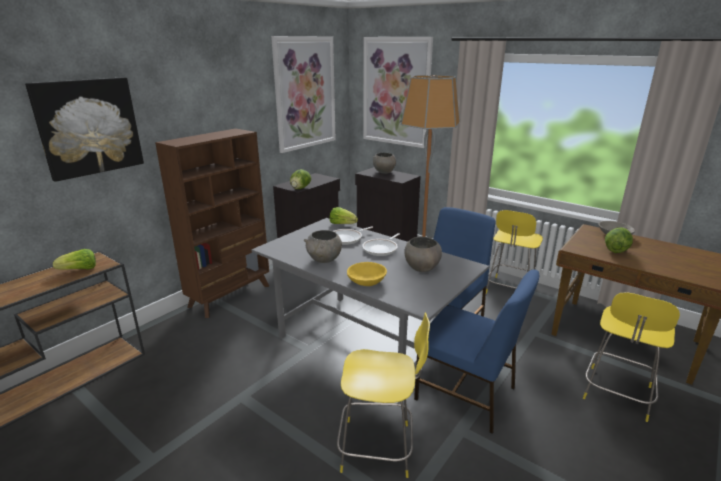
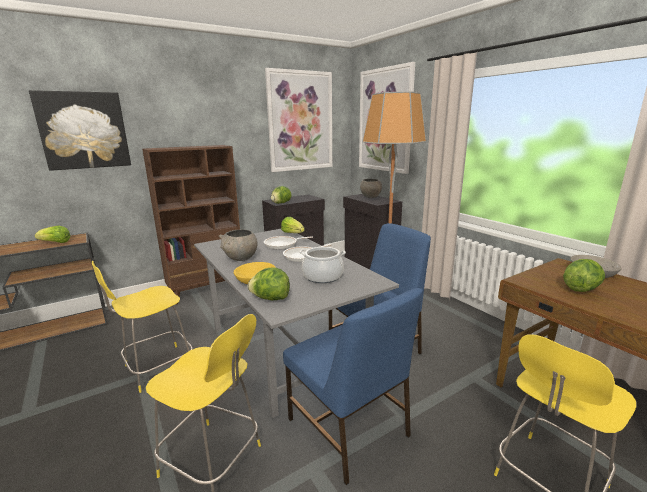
camera: 20 degrees right, 5 degrees down
(400, 296) = (270, 298): none -> lettuce
(421, 268) = (322, 276): grey bowl -> cooking pot
(509, 290) = (472, 327): yellow stool -> yellow stool (156, 368)

